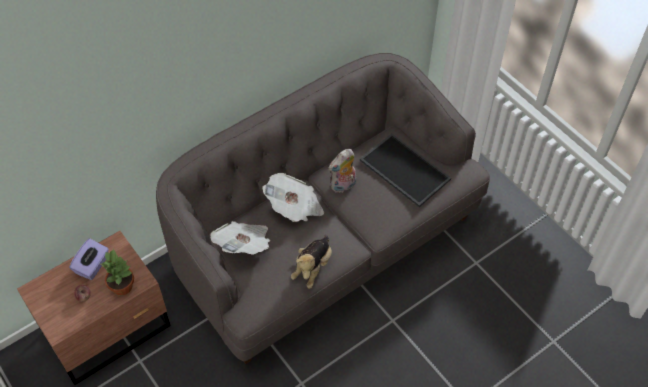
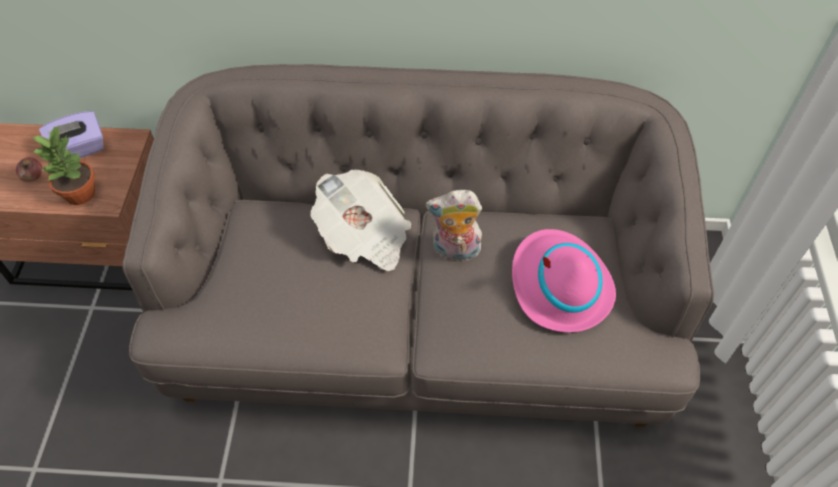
camera: 40 degrees right, 0 degrees up
(244, 245) = (252, 241): newspaper -> none
(313, 267) = (304, 332): plush toy -> none
(403, 170) = (559, 285): tray -> pink hat

